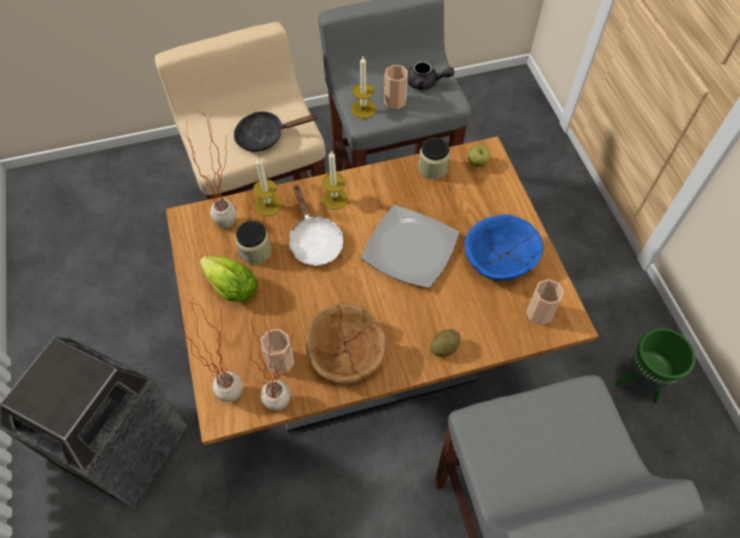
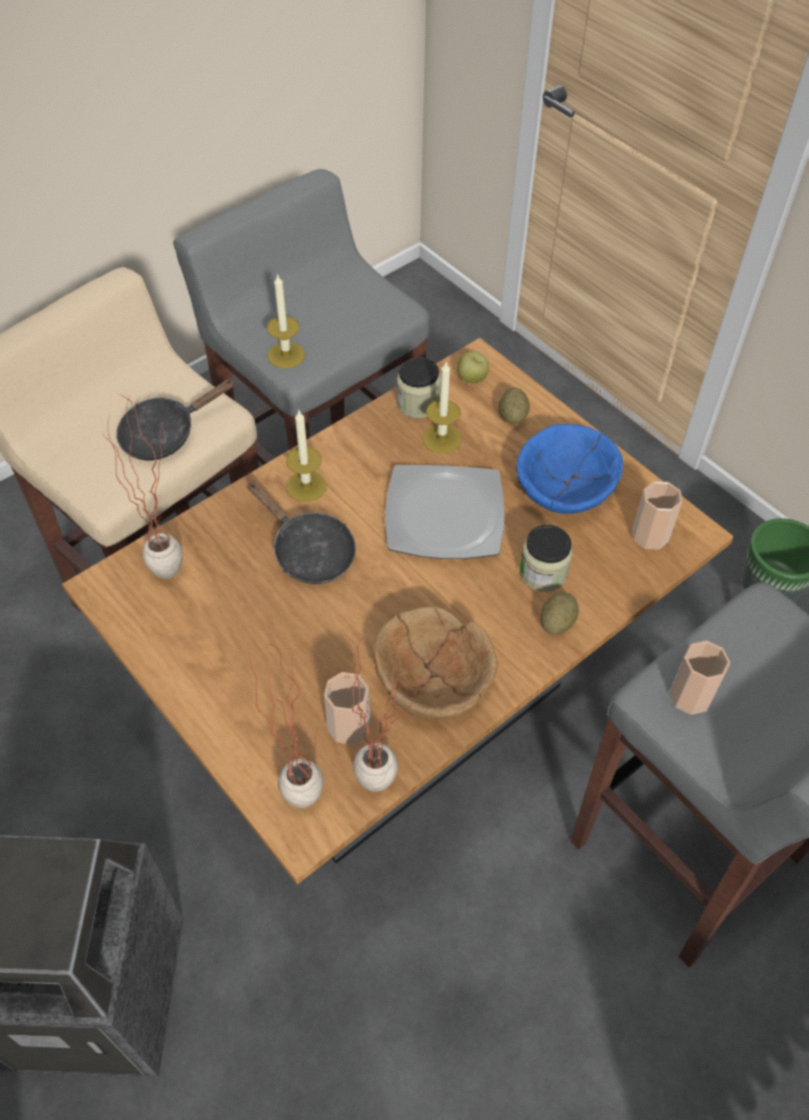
camera: 25 degrees left, 5 degrees down
(229, 286) = (219, 654): lettuce -> none
(255, 251) = (231, 594): jar -> jar (543, 573)
(268, 205) = (215, 526): candle -> candle (441, 438)
(314, 241) = (308, 551): white frying pan -> black frying pan
(395, 101) = (324, 332): cup -> cup (690, 696)
(426, 83) = (354, 297): grey teapot -> none
(490, 198) = (512, 416): none -> potato

